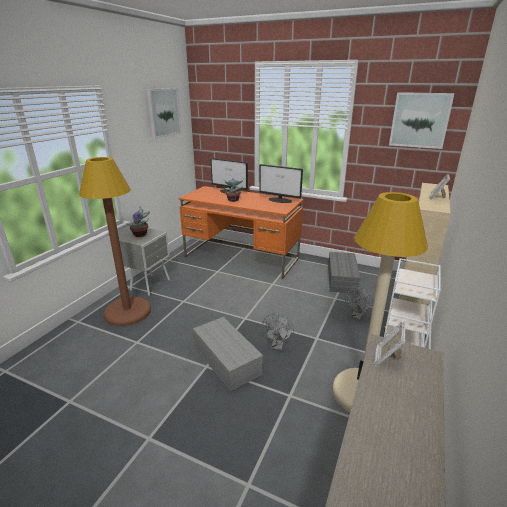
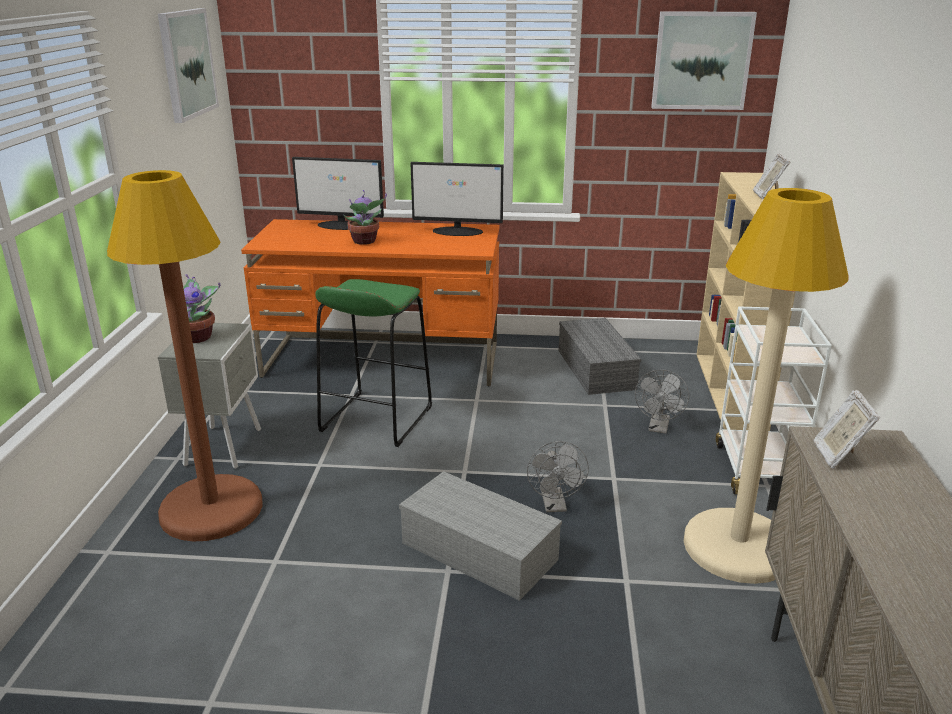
camera: 20 degrees left, 0 degrees up
(221, 284) = (376, 419): none -> green stool

